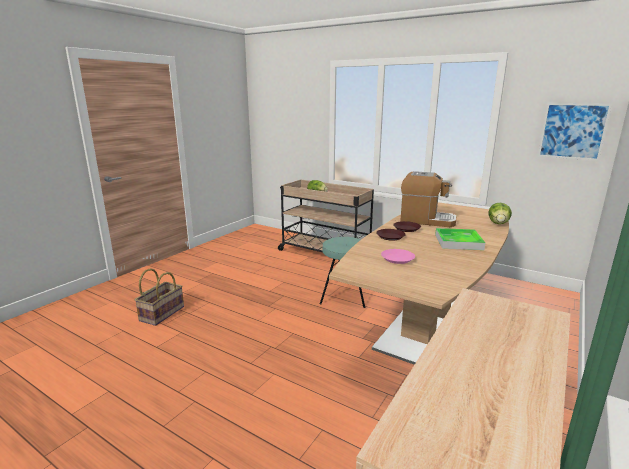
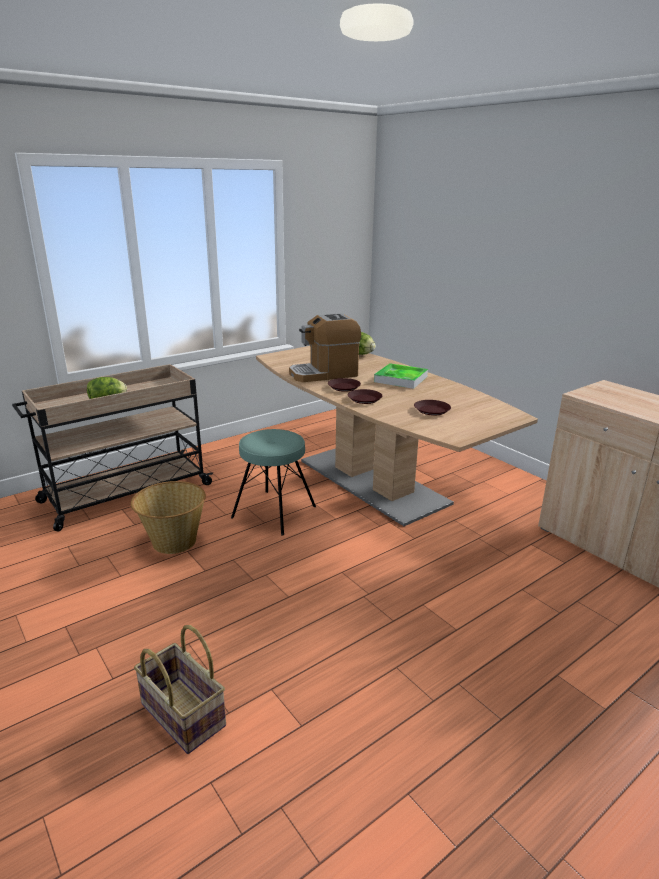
camera: 70 degrees left, 5 degrees up
(290, 276) = (173, 541): none -> basket
(397, 259) = (431, 410): pink plate -> brown plate
(426, 220) = (324, 374): coffee machine -> coffee machine turned 150 degrees counterclockwise
(572, 131) = (343, 247): picture -> none

